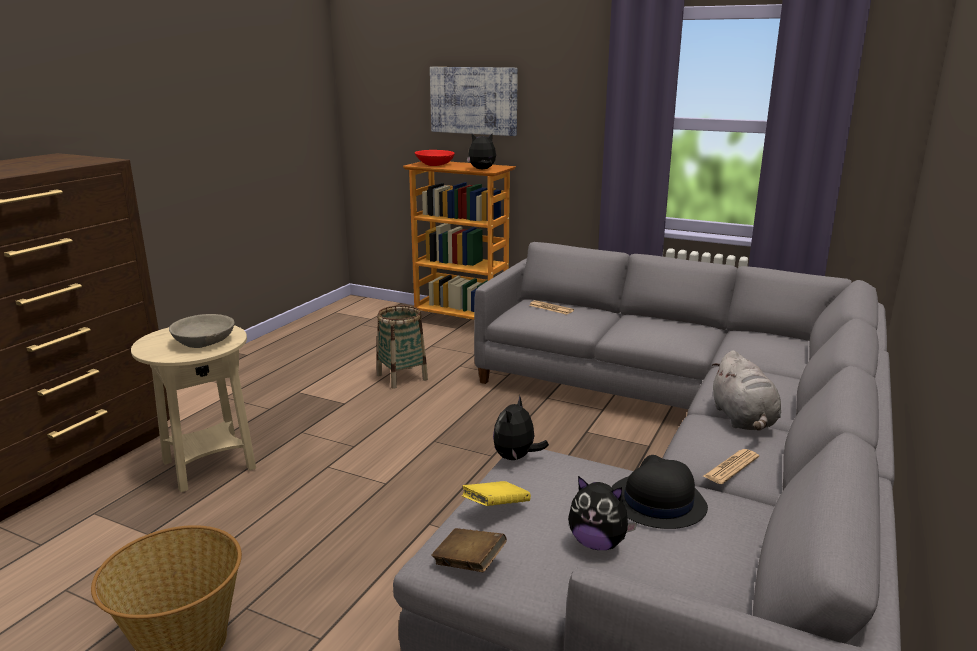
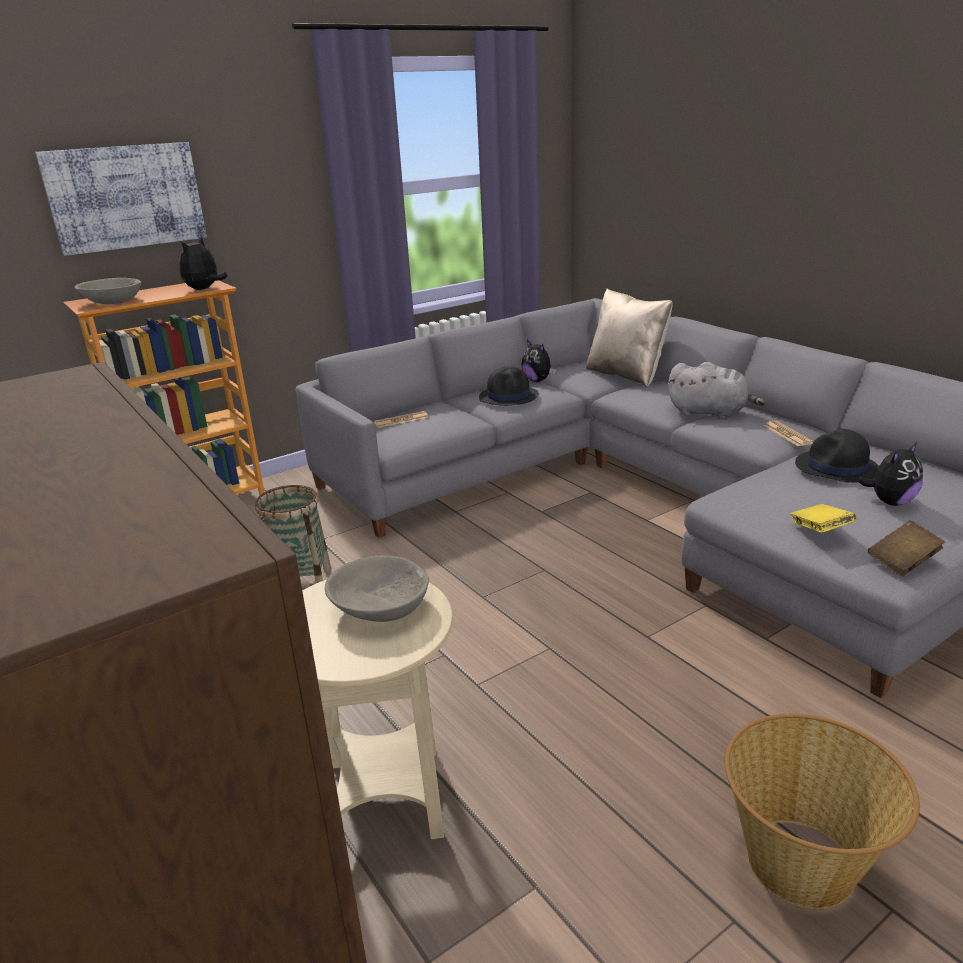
camera: 60 degrees left, 5 degrees up
(434, 164) = (112, 301): red bowl -> grey bowl
(516, 458) = (724, 507): plush toy -> plush toy (538, 380)
(650, 329) = (509, 396): none -> black hat
(790, 363) = (626, 375): none -> beige pillow

